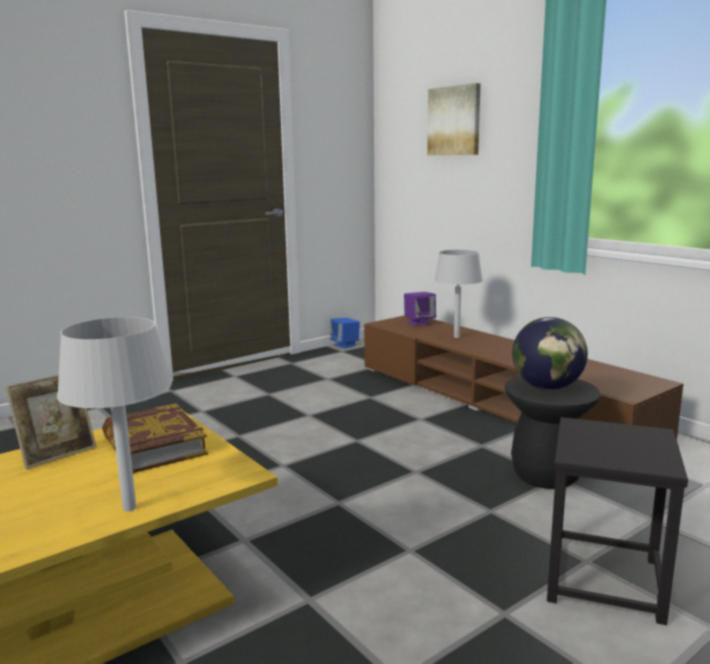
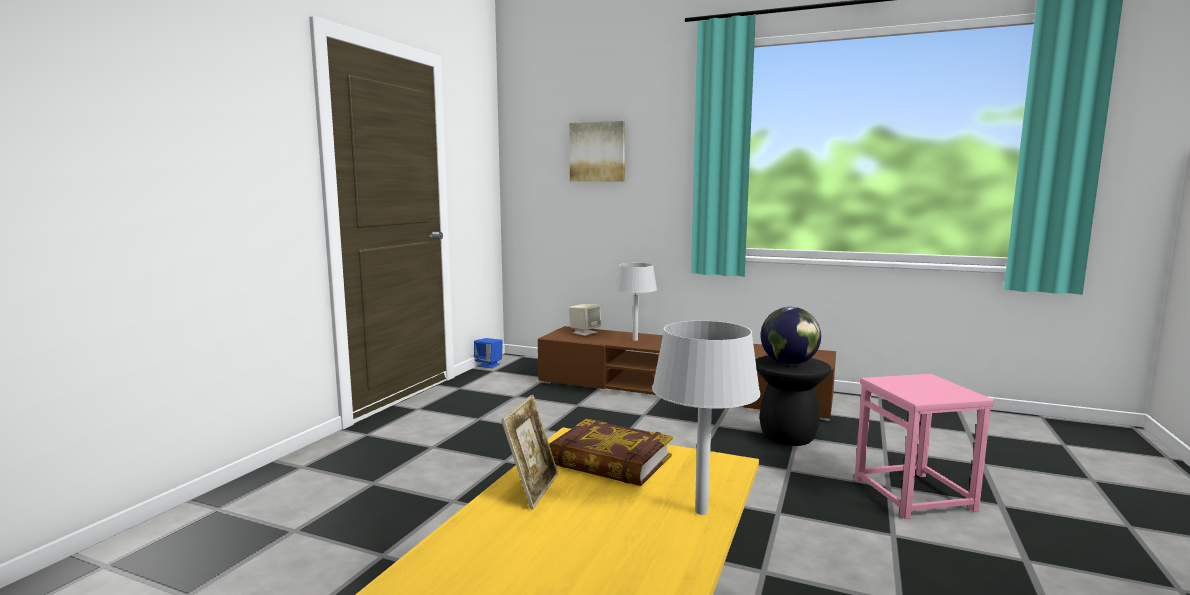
camera: 30 degrees left, 5 degrees down
(419, 323) = (585, 332): purple speaker -> beige speaker
(605, 580) = (914, 495): black stool -> pink stool

